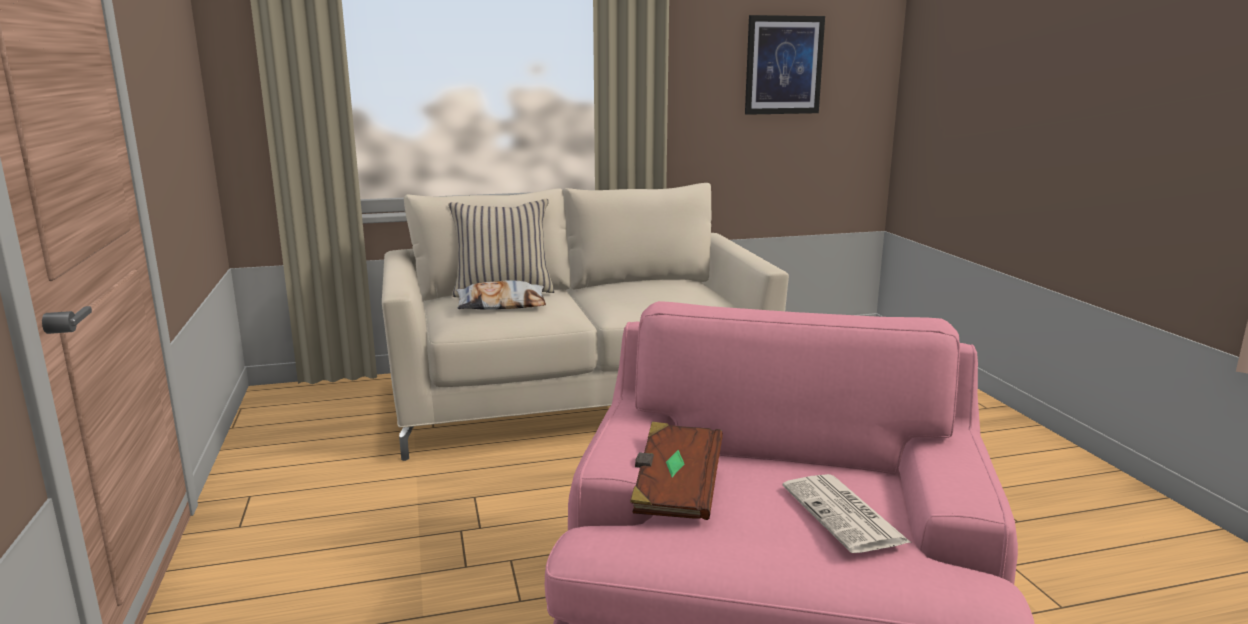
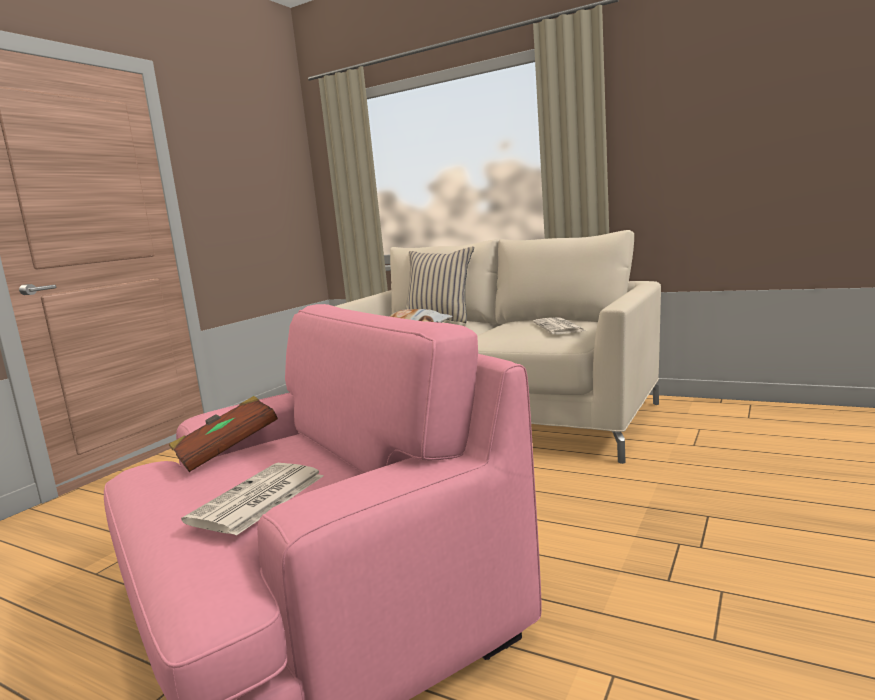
camera: 45 degrees right, 5 degrees down
(684, 290) = (559, 327): none -> newspaper
(783, 65) = (749, 104): picture -> none

